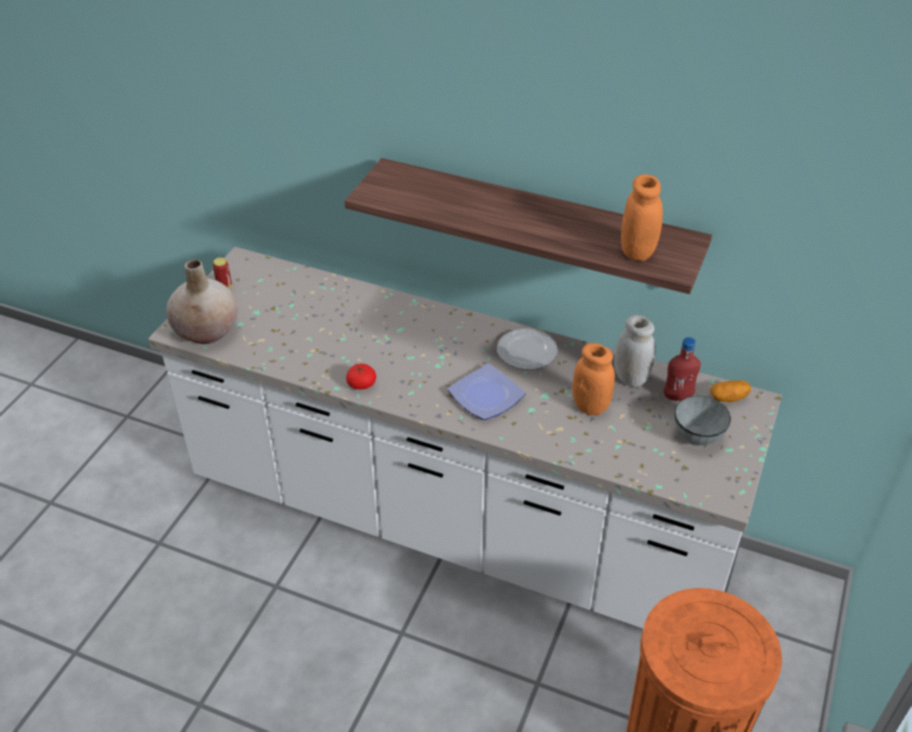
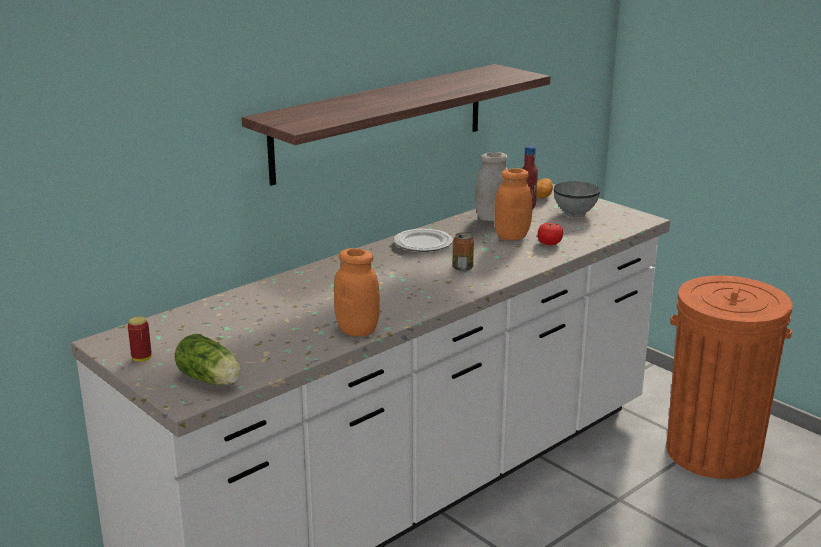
camera: 65 degrees left, 20 degrees down
(207, 331) = (211, 380): beige vase -> lettuce
(361, 384) = (394, 315): tomato -> tomato (549, 243)
(486, 395) = (462, 268): plate -> can
(637, 251) = (494, 78): orange jar -> orange jar (357, 330)

